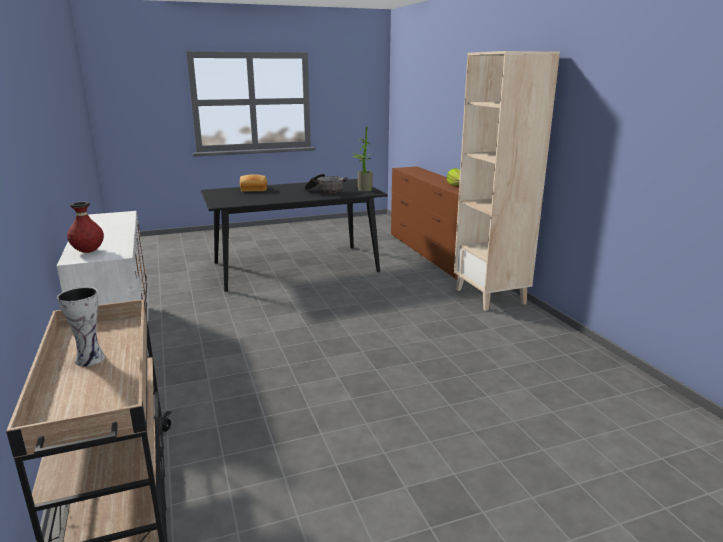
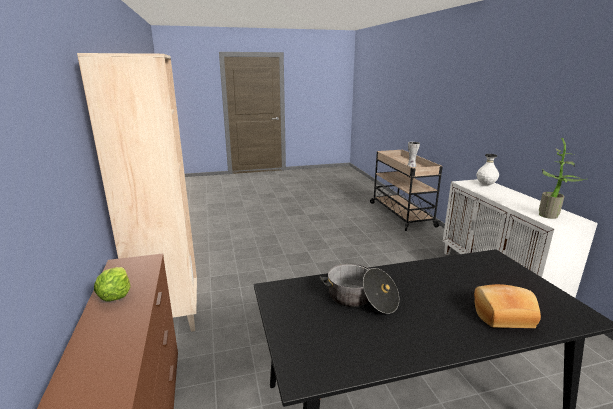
camera: 175 degrees left, 0 degrees up
(88, 252) = (485, 185): red vase -> white vase
(362, 189) = (290, 305): potted plant -> potted plant (551, 216)

